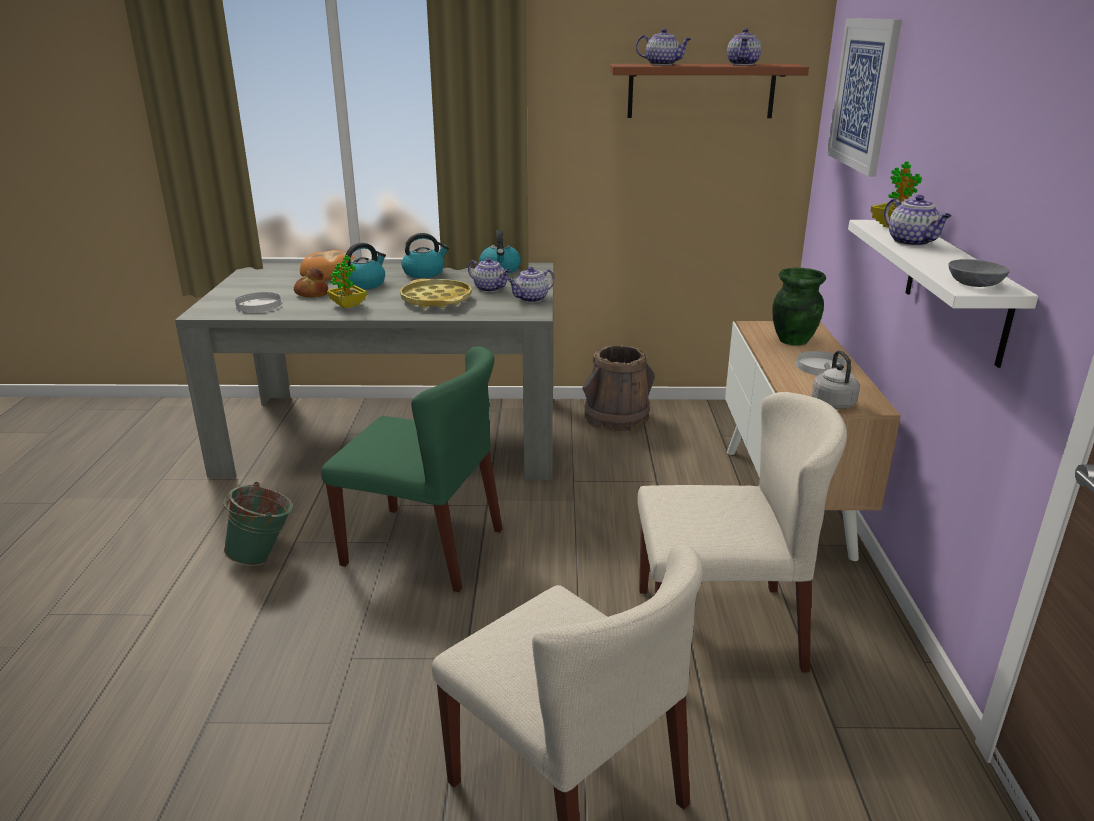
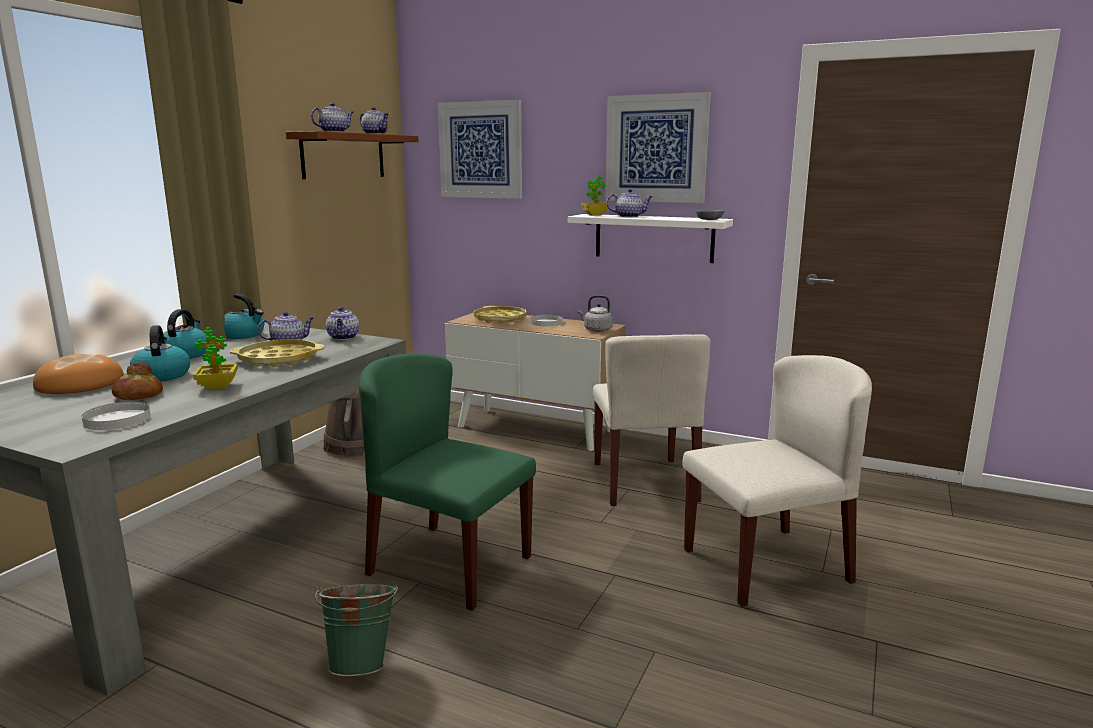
camera: 65 degrees left, 10 degrees down
(425, 547) = (448, 565): green chair -> green chair turned 105 degrees counterclockwise
(720, 627) = (645, 482): beige chair -> beige chair turned 150 degrees clockwise
(792, 340) = (500, 319): green vase -> yellow tray
(991, 128) = (656, 149): none -> picture

